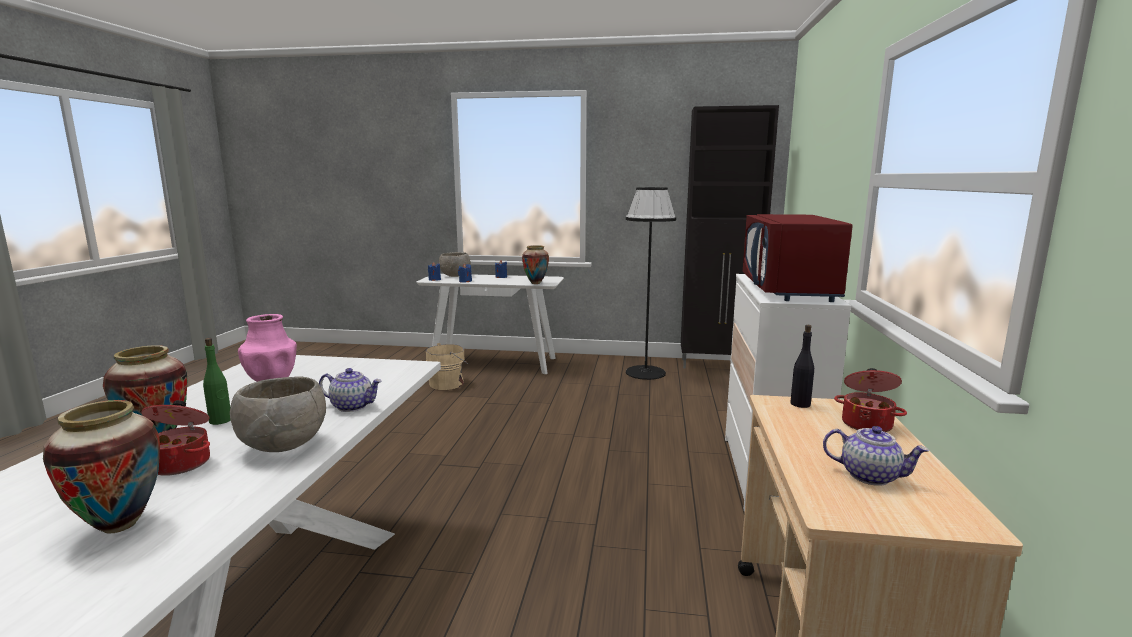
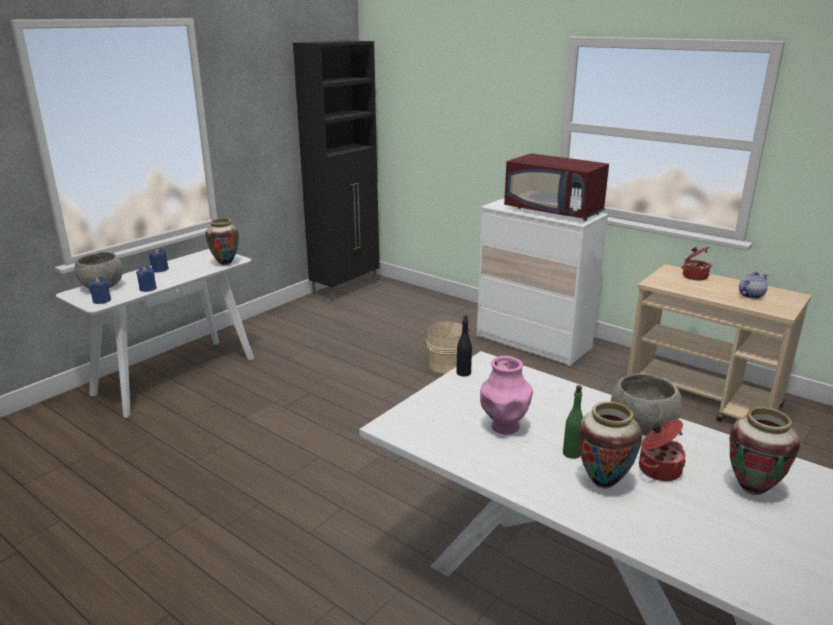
camera: 60 degrees left, 10 degrees up
(353, 406) = (573, 397): teapot -> none
(448, 383) = (198, 415): beige bucket -> beige bucket (447, 364)
(645, 372) = (319, 317): black floor lamp -> none
(800, 404) = (660, 279): black bottle -> black bottle (463, 373)

